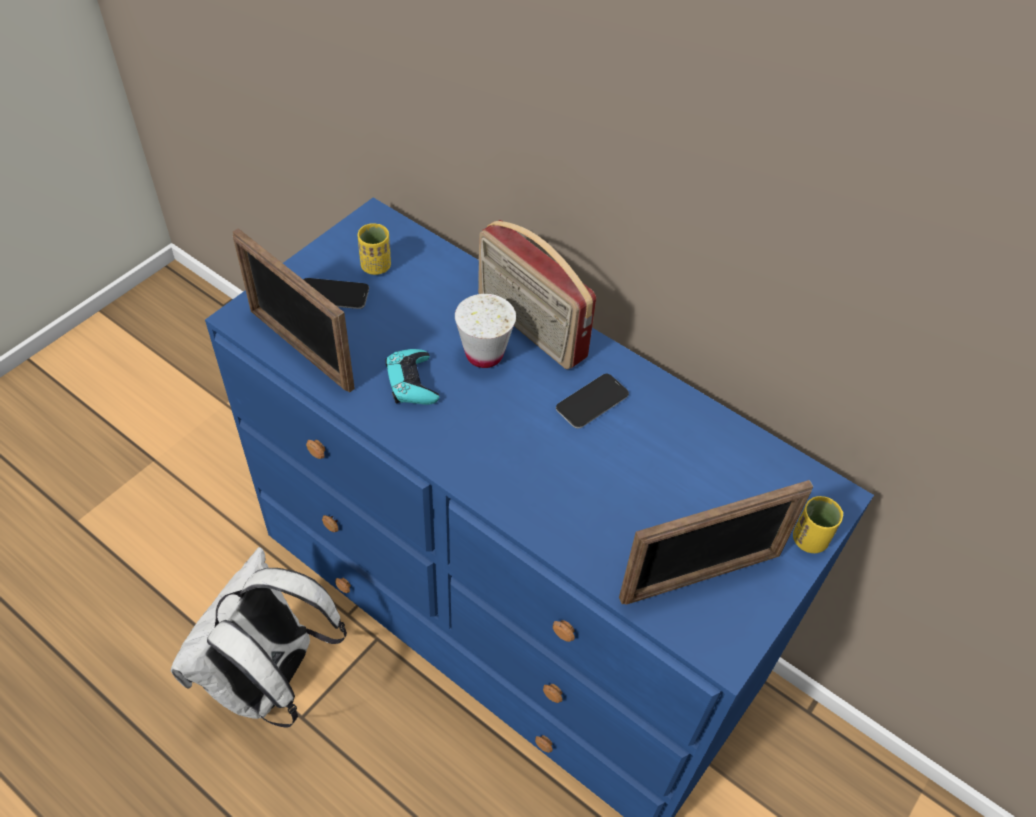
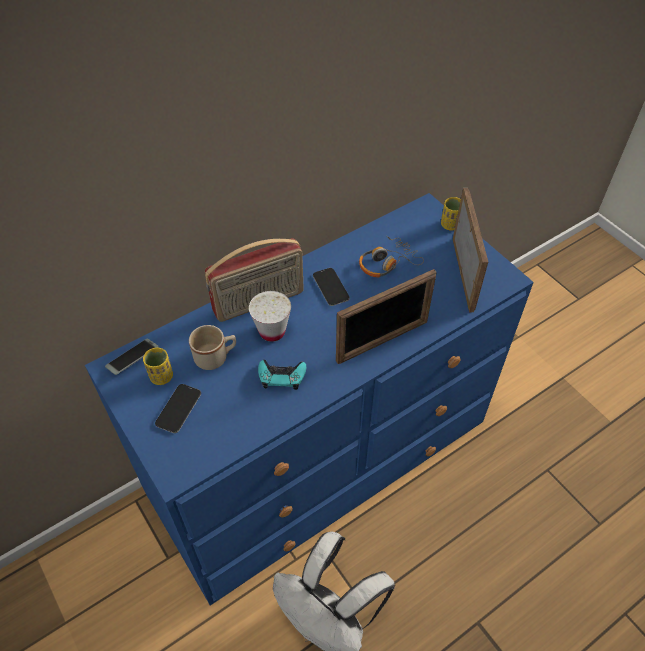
camera: 70 degrees left, 0 degrees up
(300, 349) = (224, 439): picture frame -> picture frame (382, 341)
(393, 234) = (133, 359): none -> phone
(421, 308) = (216, 357): none -> beige mug
(674, 463) = (387, 263): none -> headphones

